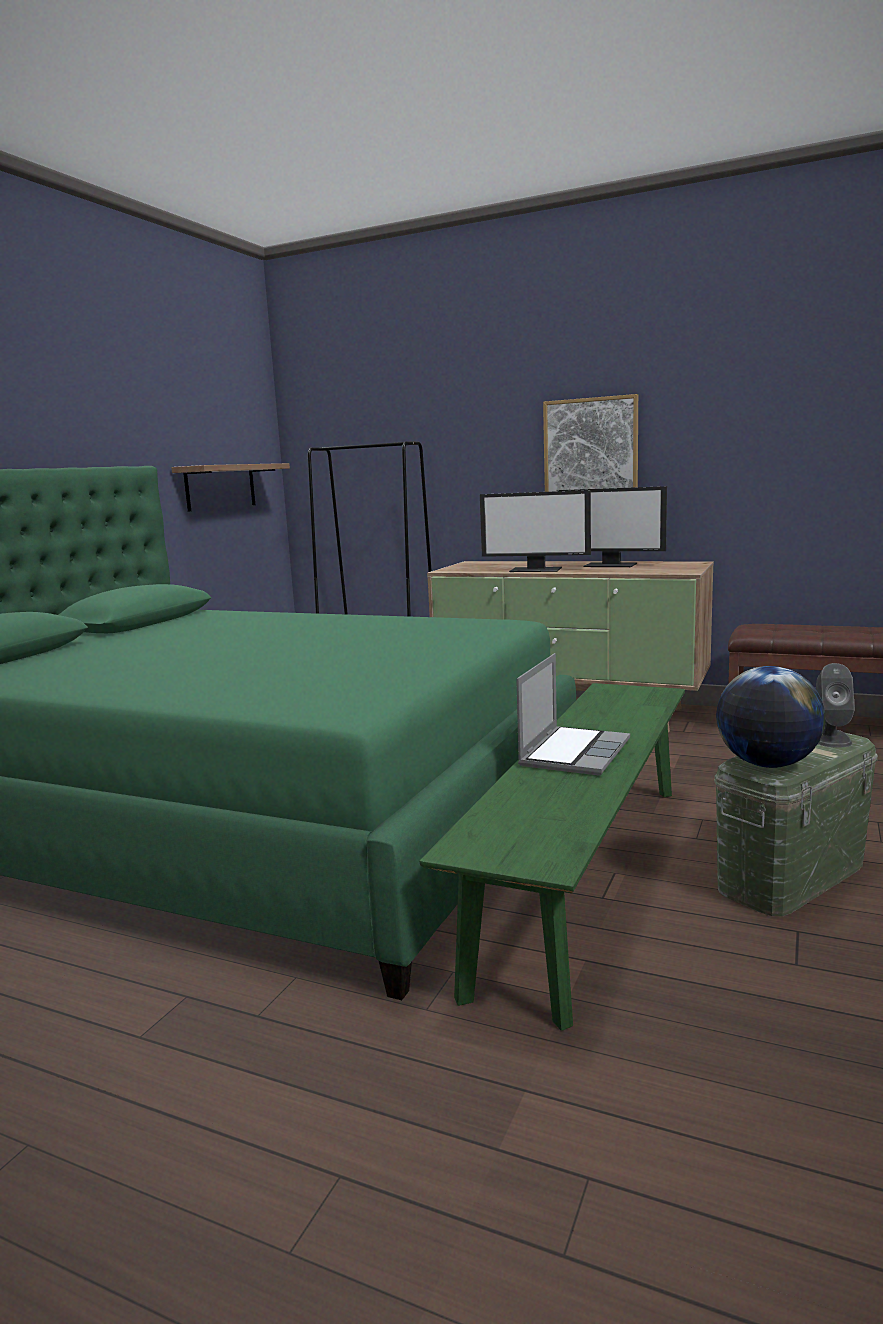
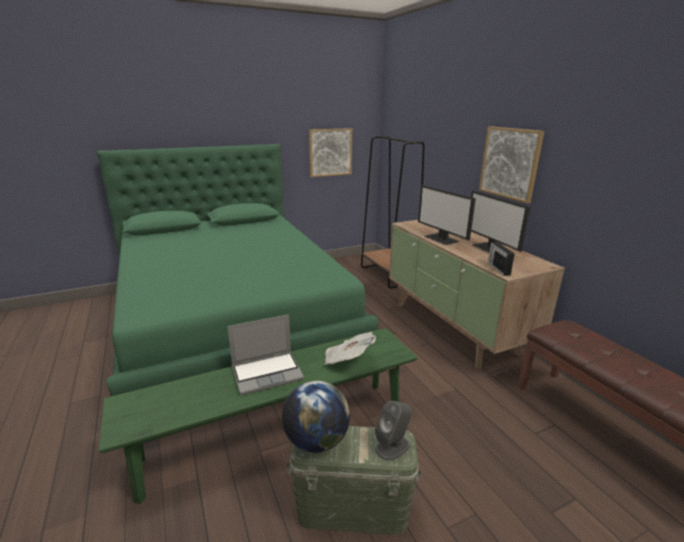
camera: 40 degrees right, 10 degrees up
(220, 487) = (330, 152): shelf -> picture
(627, 713) = (347, 360): none -> newspaper
(665, 571) = (498, 268): none -> radio

